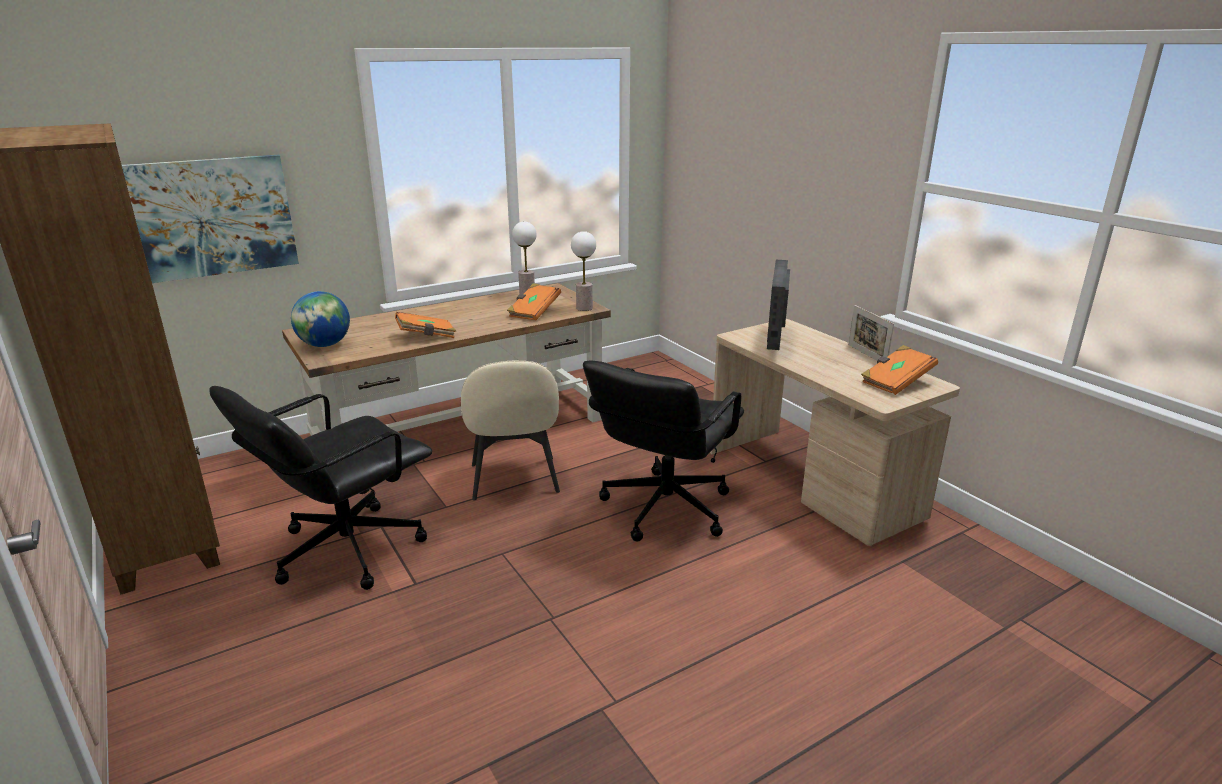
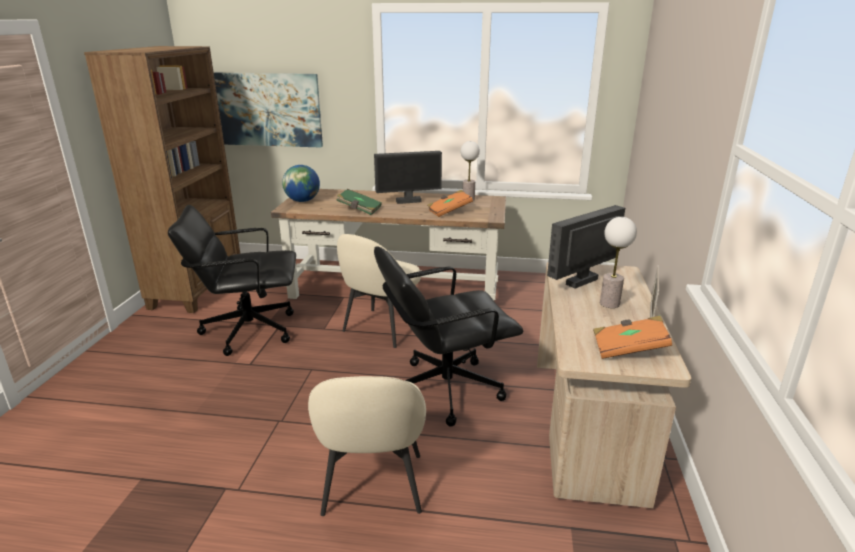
camera: 40 degrees right, 0 degrees up
(426, 336) = (359, 210): orange book -> green book
(465, 312) = (408, 201): none -> monitor
(584, 308) = (487, 217): table lamp -> table lamp (609, 303)
(731, 620) = (373, 486): none -> beige chair

